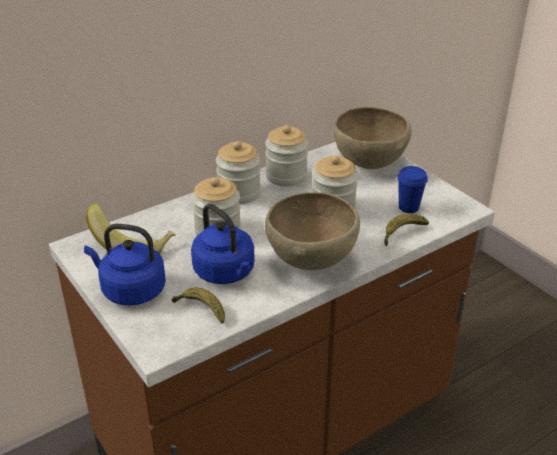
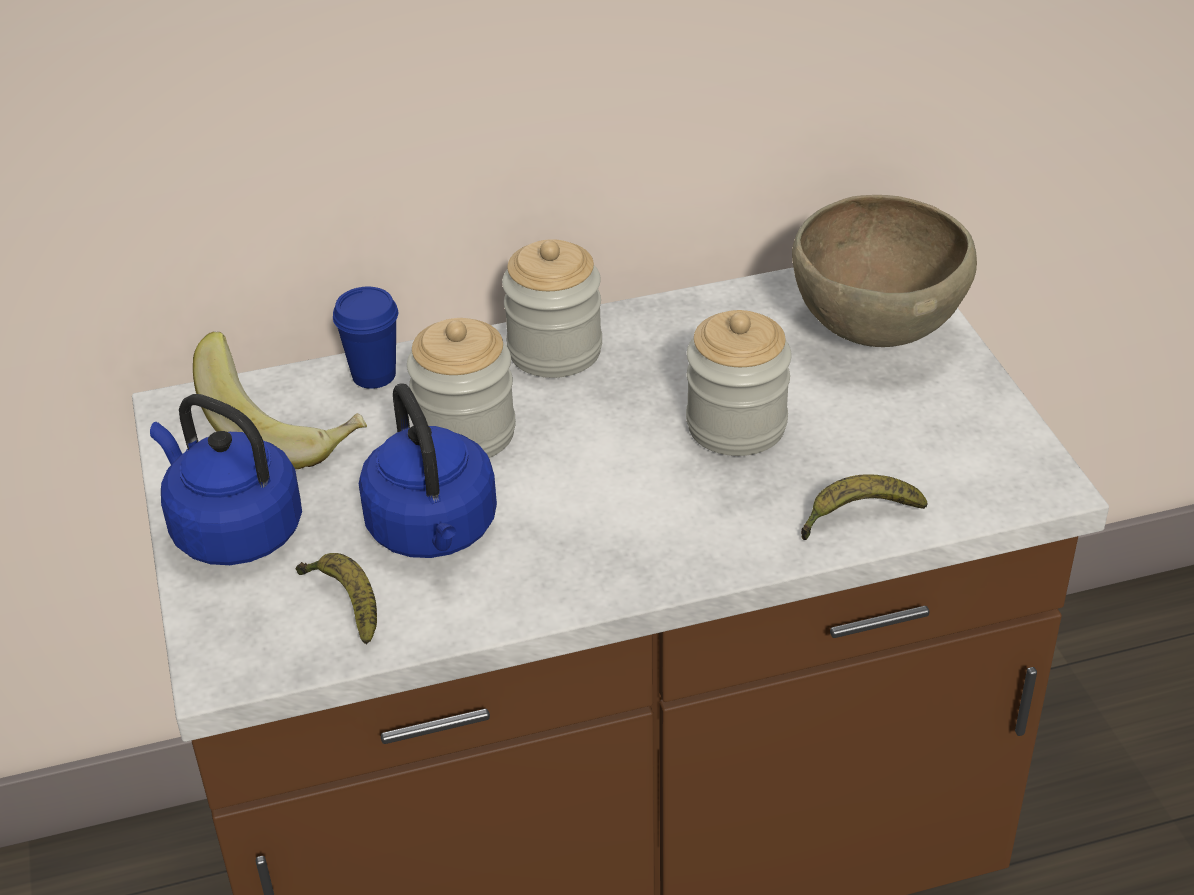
camera: 20 degrees right, 5 degrees up
(286, 176) = (676, 328): jar -> none
(311, 261) = (622, 543): brown bowl -> none
(408, 207) = (908, 456): blue cup -> blue cup (374, 375)

